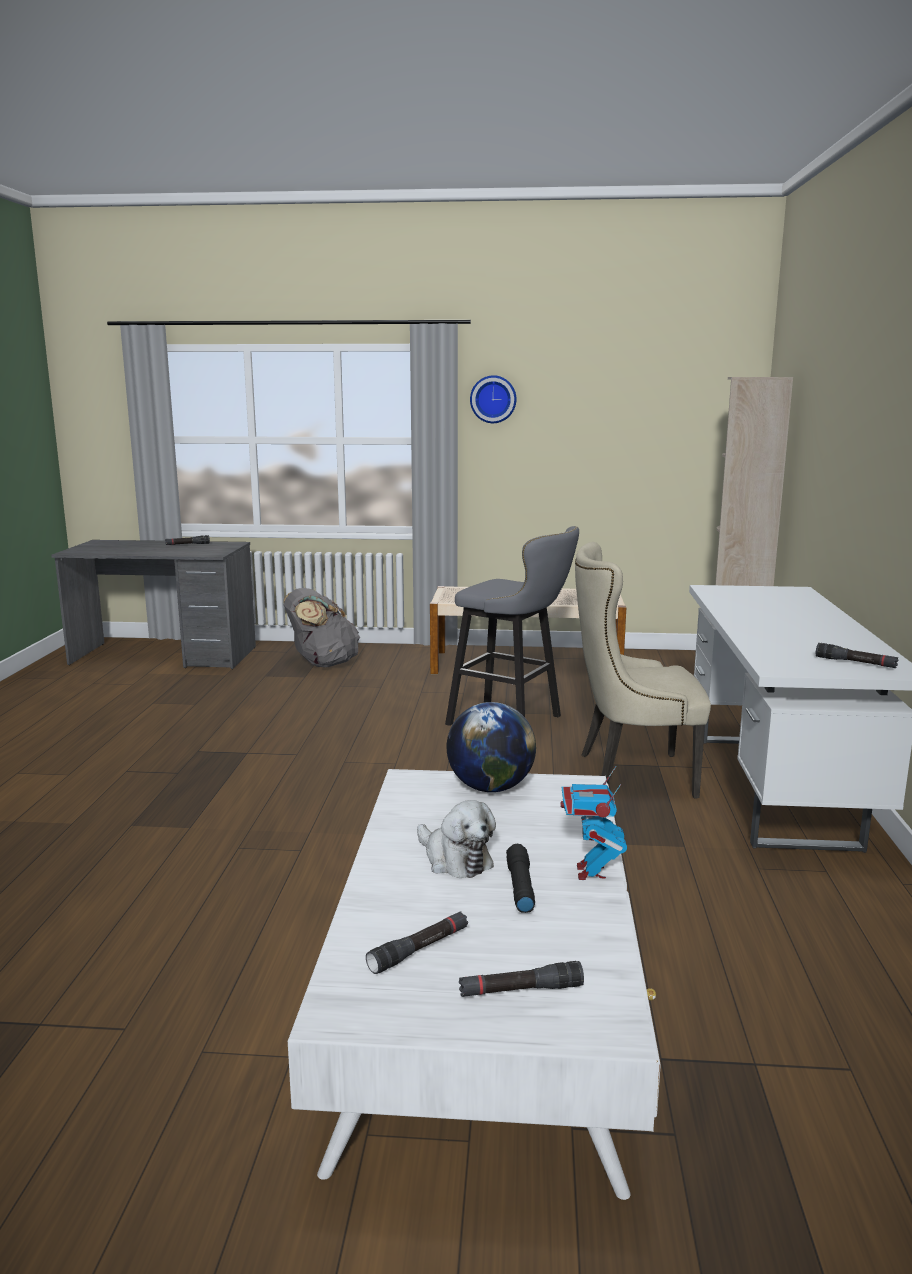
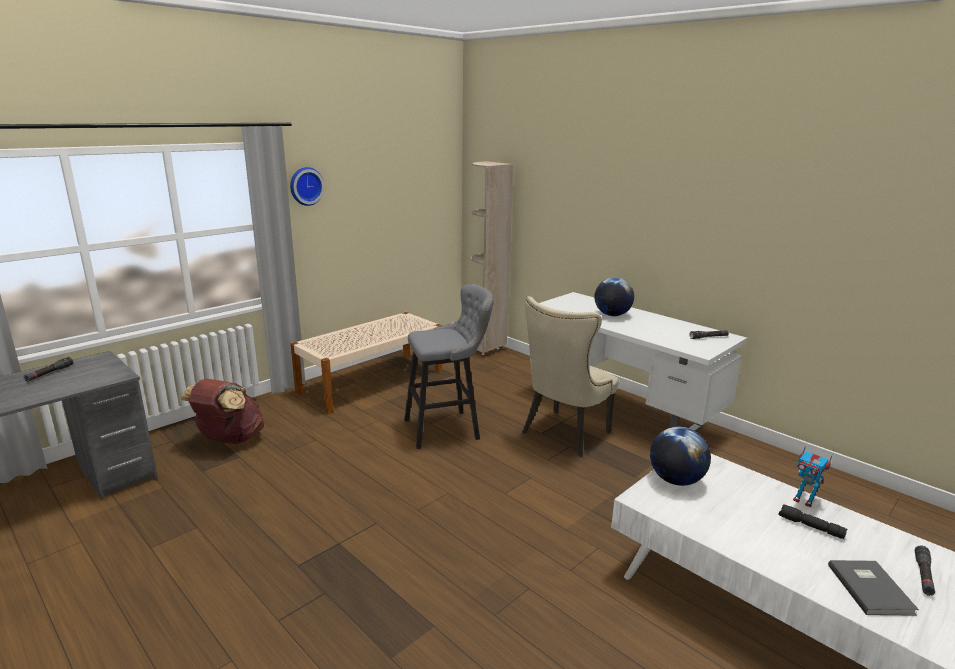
camera: 50 degrees left, 5 degrees up
(322, 664) = (229, 439): grey backpack -> brown backpack
(419, 950) = (871, 588): black flashlight -> grey book
(455, 859) = (765, 531): plush toy -> none
(780, 613) = (612, 315): none -> globe

